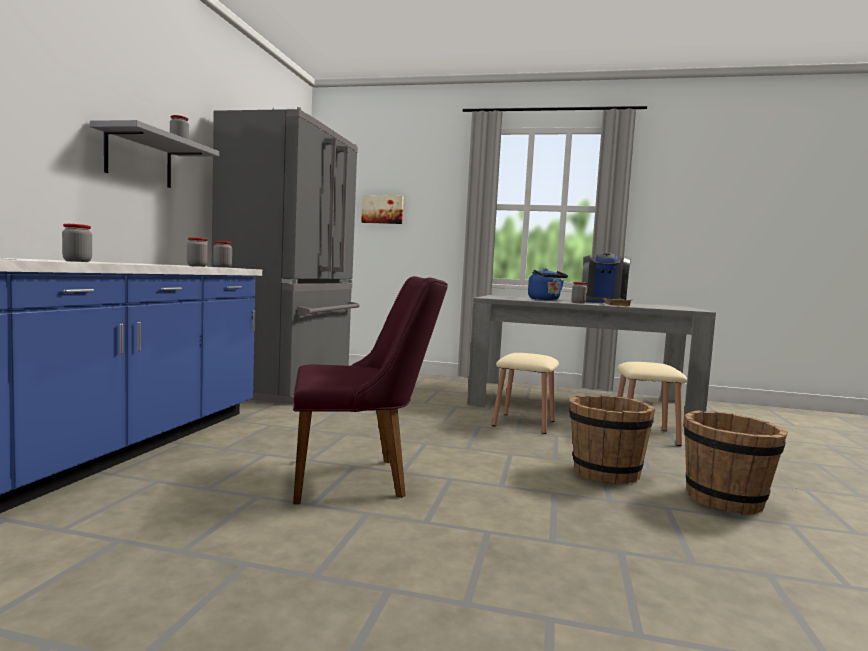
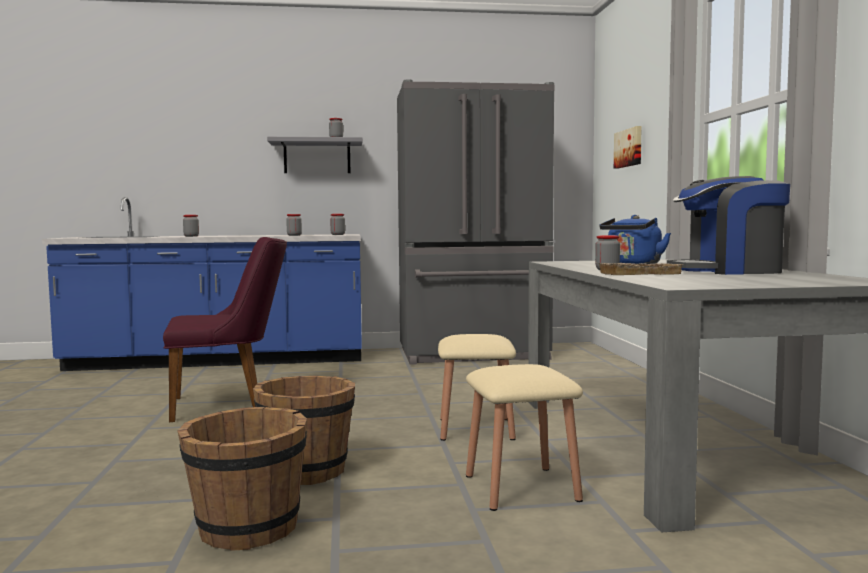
camera: 70 degrees right, 0 degrees up
(361, 478) = (228, 405): purple chair -> purple chair turned 75 degrees counterclockwise

